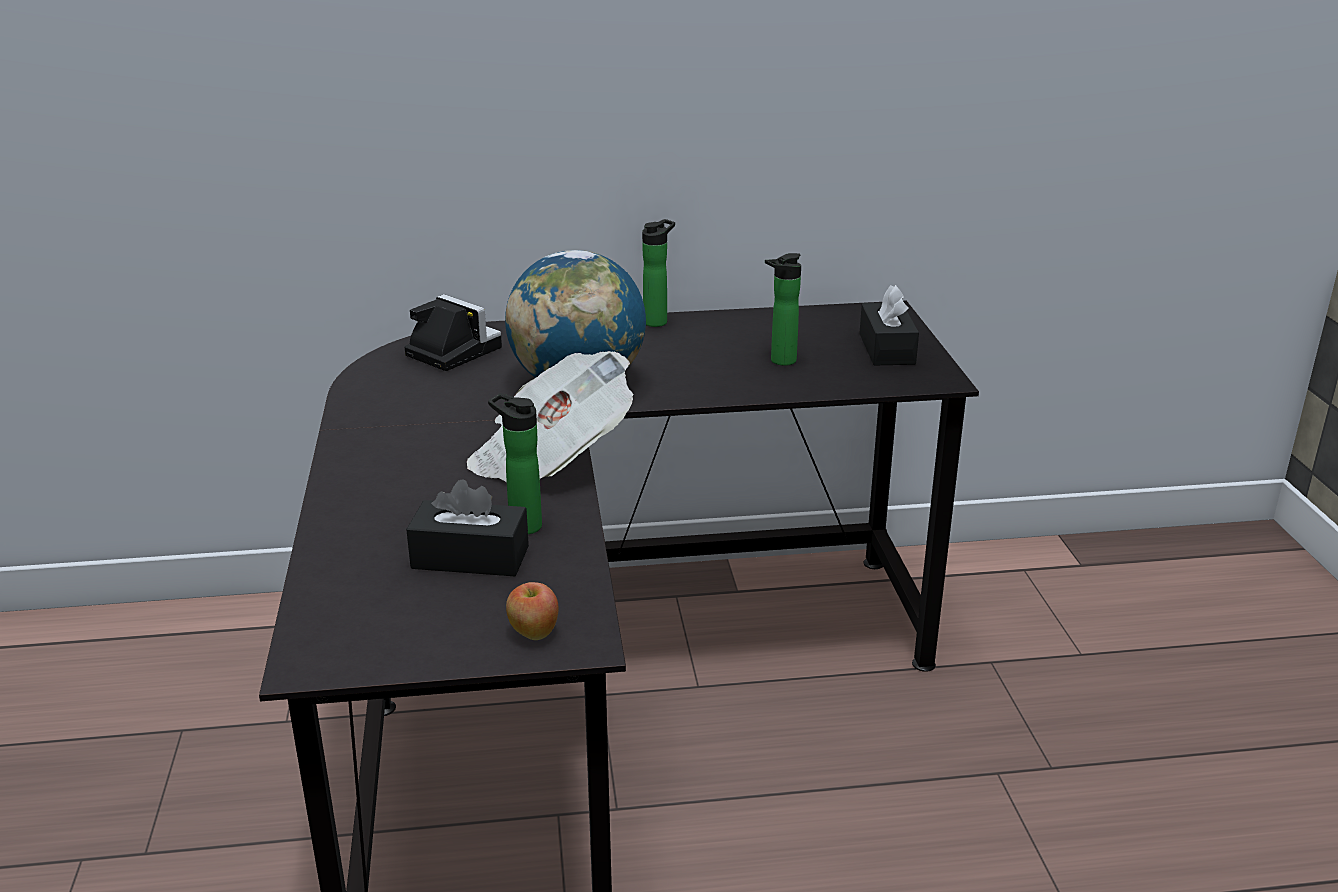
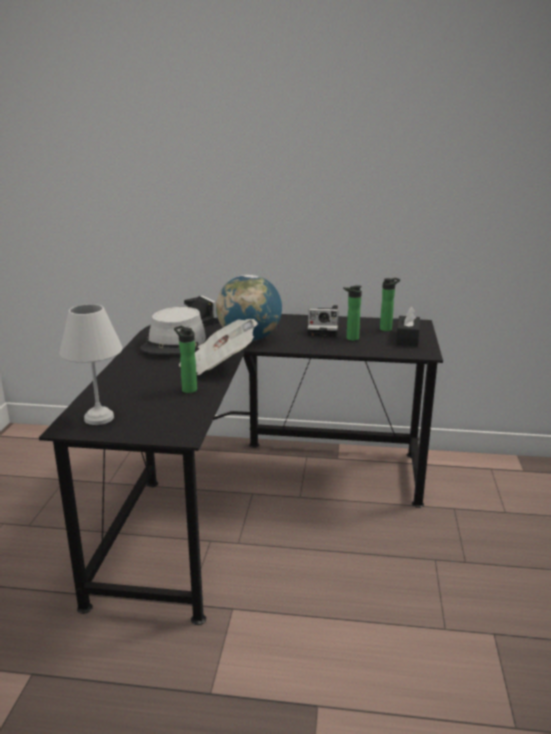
camera: 15 degrees right, 5 degrees down
(372, 623) = (100, 417): none -> white table lamp
(424, 414) = (174, 343): none -> grey hat
(470, 557) = (157, 398): black tissue box -> none
(533, 633) = (165, 430): apple -> none
(658, 321) = (303, 318): bottle -> bottle (387, 329)
(717, 345) = (324, 330): none -> camera

